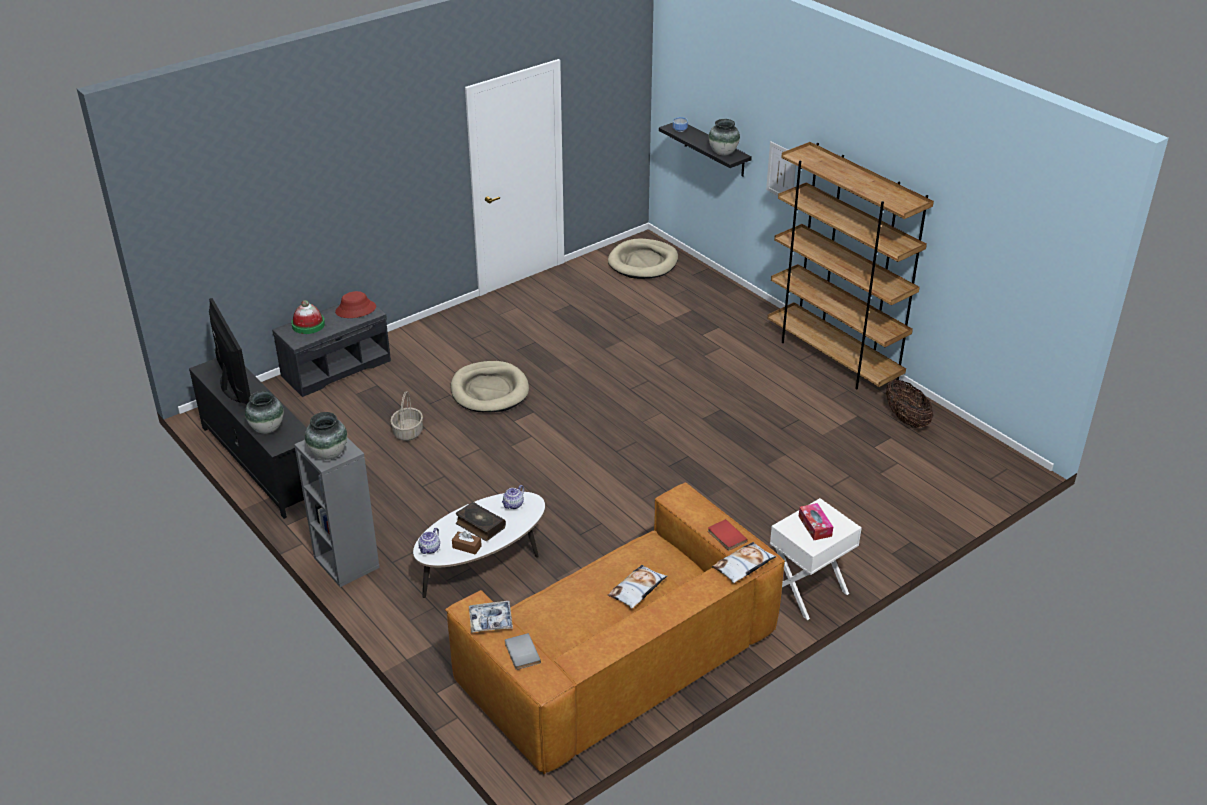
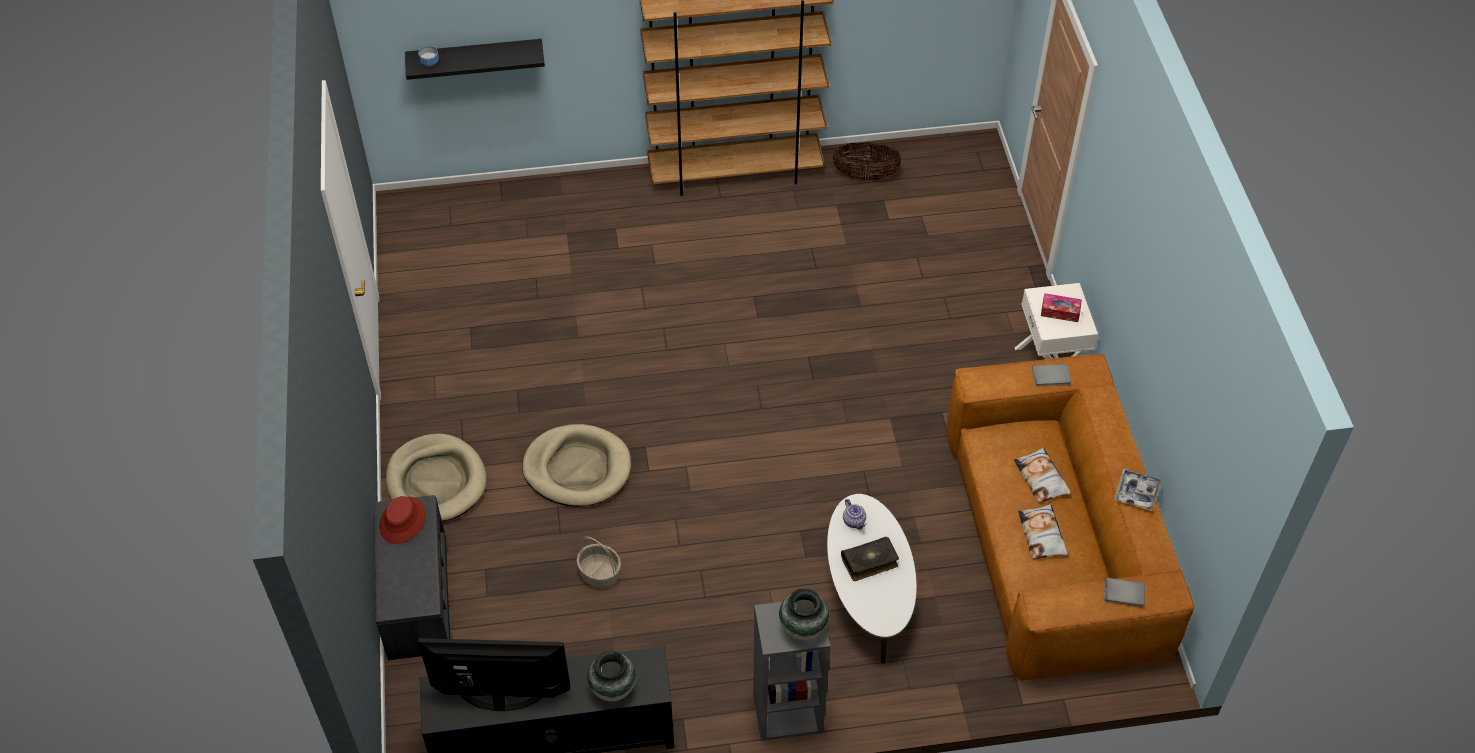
camera: 60 degrees left, 15 degrees up
(308, 325) = (398, 580): hat -> none
(429, 549) = (880, 619): teapot -> none
(467, 547) = (895, 586): brown tissue box -> none
(491, 620) = (1068, 600): tray -> tray (1136, 493)
(643, 262) = (441, 227): beige dog bed -> beige dog bed (436, 481)
(723, 153) = (514, 55): vase -> none
(726, 537) = (1051, 377): red book -> grey book
(743, 566) = (1095, 384): pillow -> pillow (1042, 535)
(781, 172) = (594, 34): picture -> none

